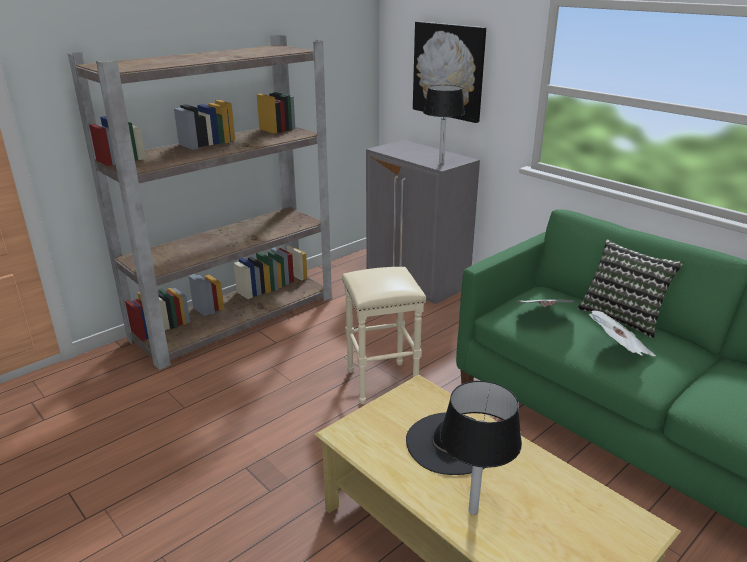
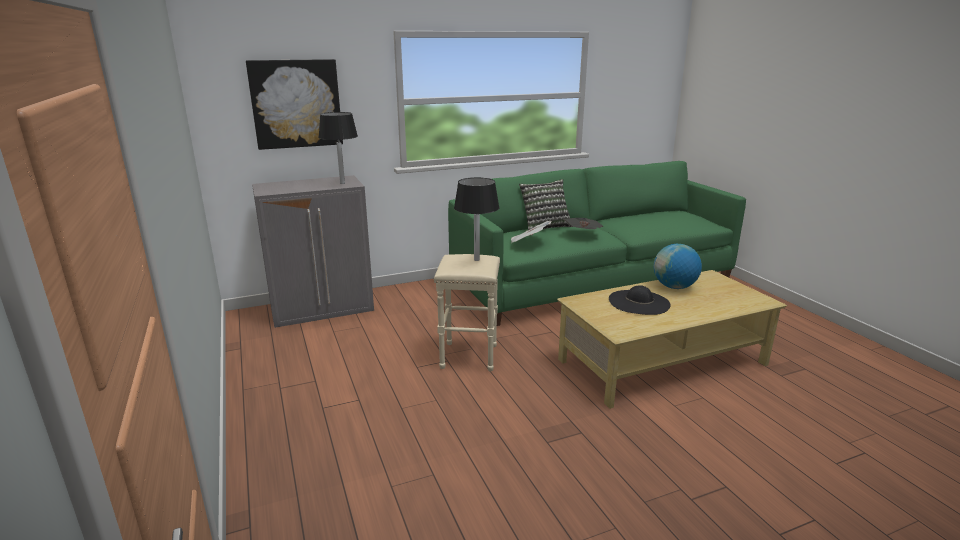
camera: 70 degrees left, 5 degrees down
(235, 317) = (278, 420): brown bookcase -> none
(473, 511) = (700, 308): black table lamp -> black table lamp (476, 260)
(540, 478) = (674, 287): none -> globe

